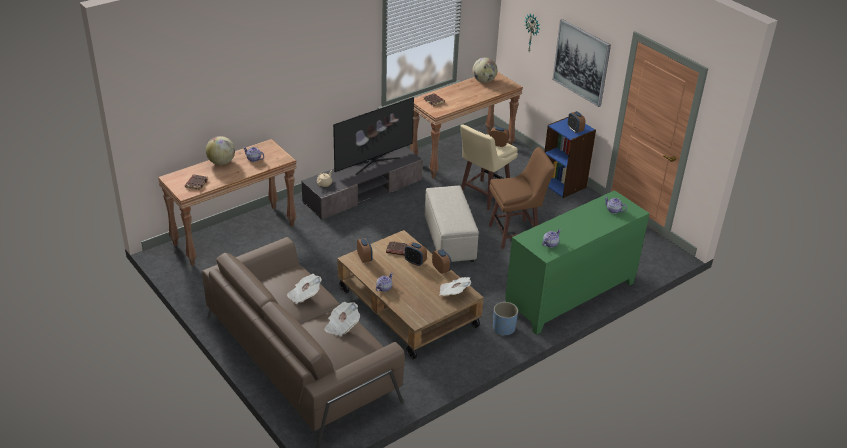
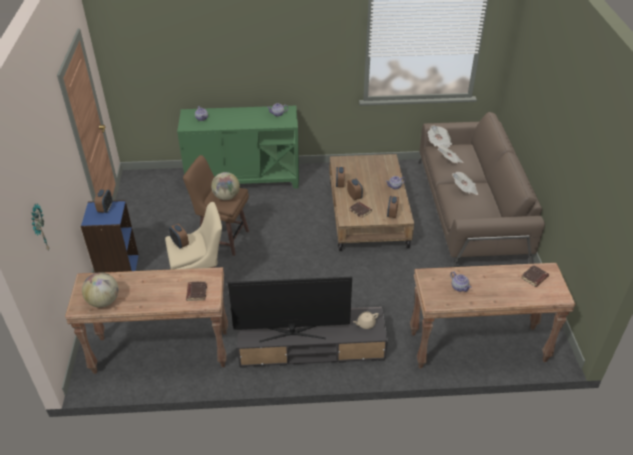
camera: 145 degrees left, 5 degrees up
(221, 162) = (497, 296): globe -> globe (226, 197)
(449, 240) = (281, 256): beige ottoman -> none
(453, 293) = (347, 165): newspaper -> newspaper (439, 144)
(503, 328) = (313, 177): blue planter -> none
(581, 62) = (60, 172): picture -> none

